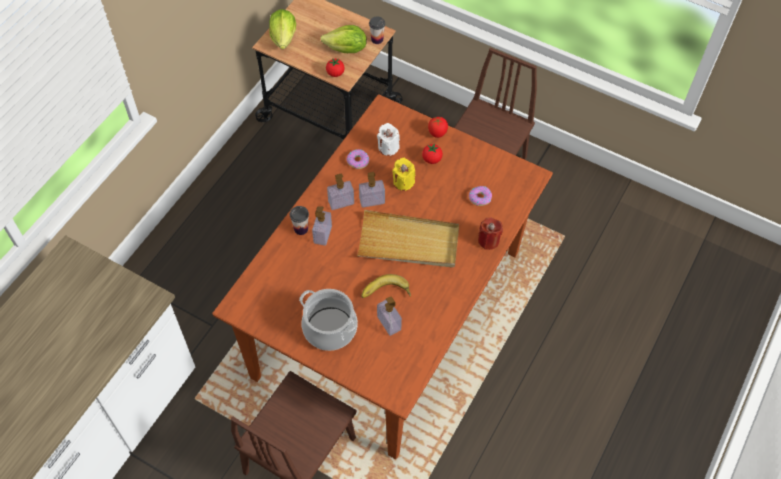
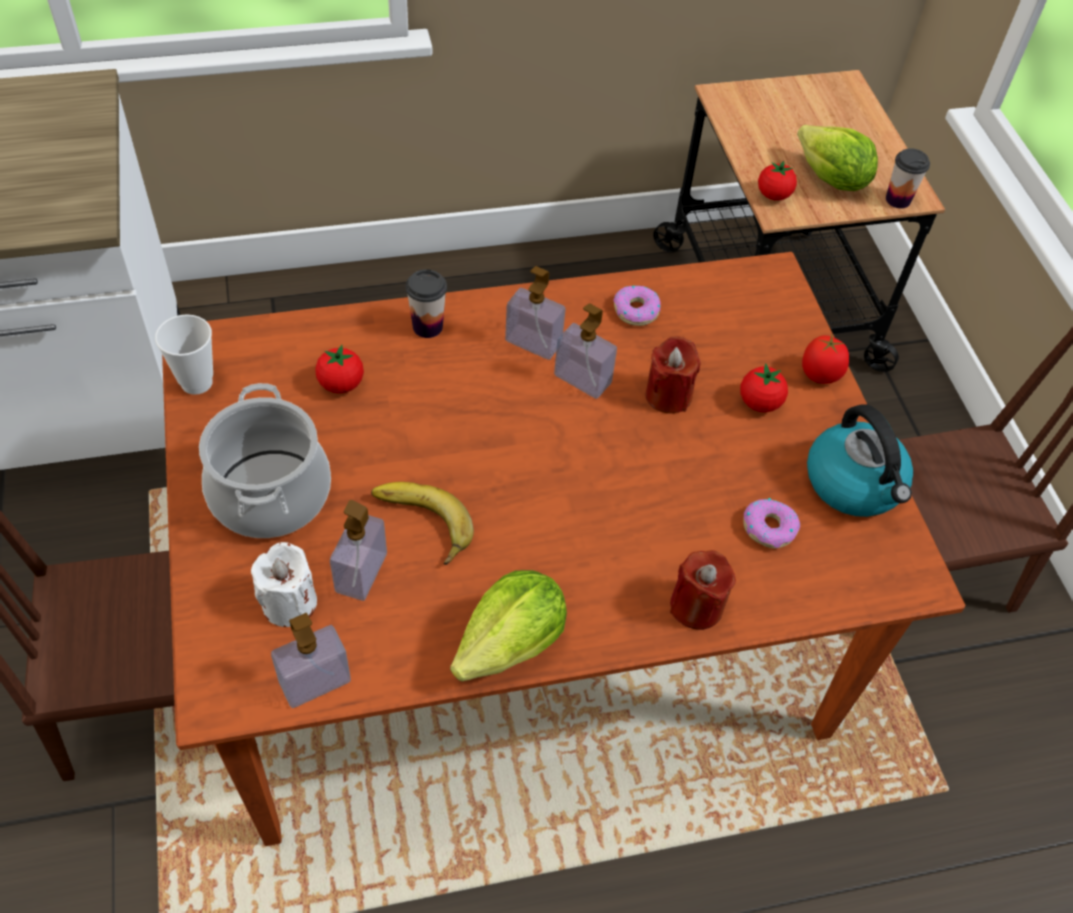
camera: 45 degrees right, 5 degrees down
(254, 319) = (196, 382): none -> cup
(283, 38) = (755, 104): lettuce -> lettuce (511, 645)
(301, 274) = (341, 384): none -> tomato
(322, 234) = (446, 360): soap dispenser -> soap dispenser (315, 682)
(388, 147) = (709, 330): white candle -> white candle (289, 603)
(403, 182) = (668, 395): yellow candle -> red candle
(409, 242) = (557, 486): beige tray -> none
(486, 161) = (855, 484): none -> kettle

